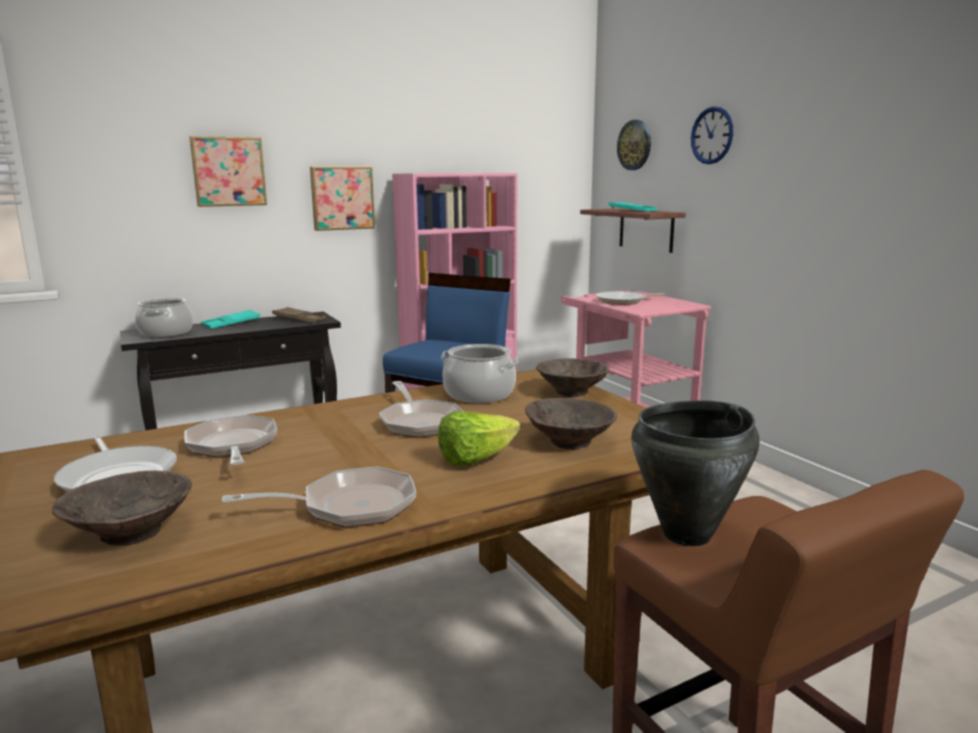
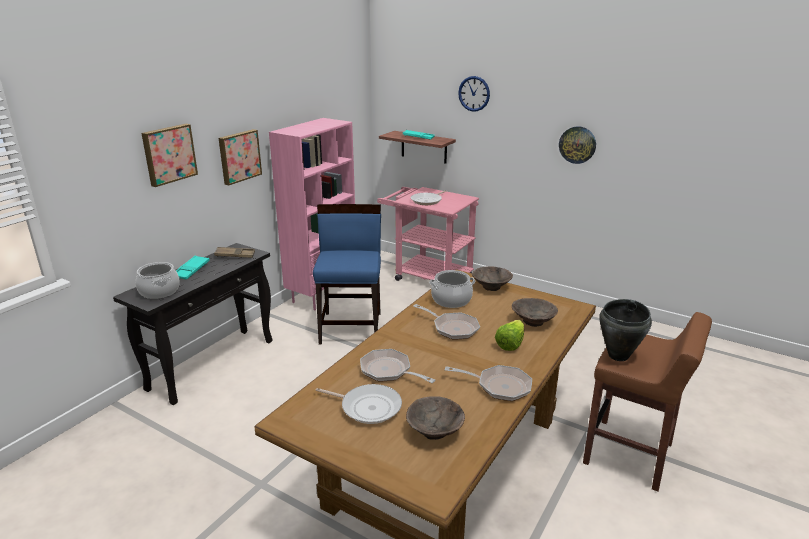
camera: 30 degrees left, 10 degrees up
(349, 507) = (499, 386): frying pan -> frying pan turned 60 degrees clockwise
(634, 145) = (411, 90): wall clock -> wall clock (577, 144)

